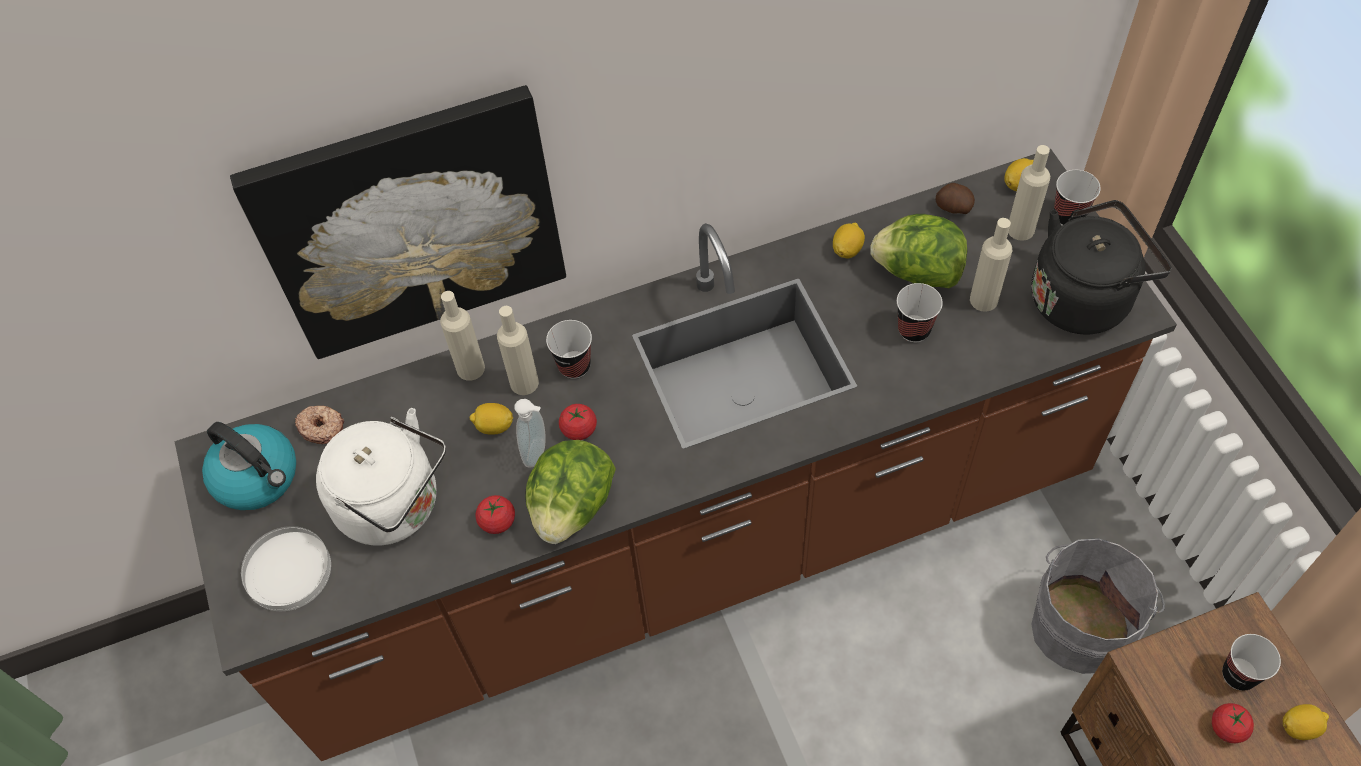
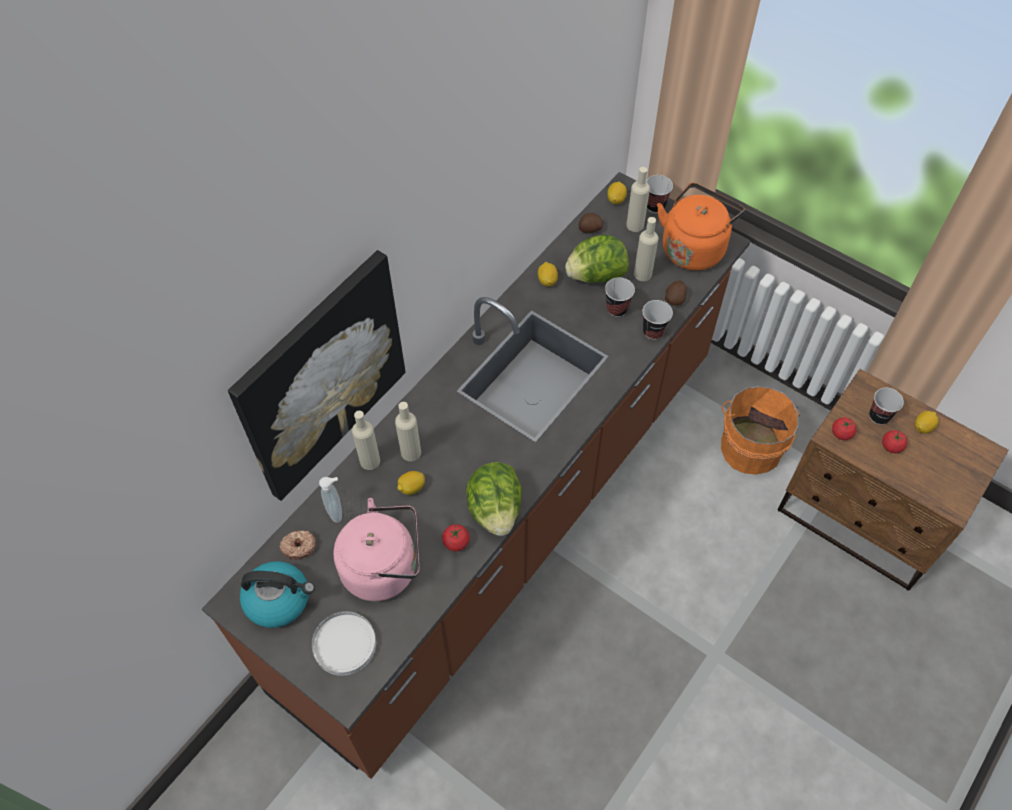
camera: 35 degrees left, 0 degrees up
(395, 506) = (384, 568): white kettle -> pink kettle
(538, 452) = (450, 489): soap dispenser -> soap dispenser (336, 511)
(574, 366) = (434, 427): cup -> cup (653, 331)
(579, 429) = (465, 462): tomato -> tomato (841, 433)
(1006, 353) = (675, 298): none -> potato
(1081, 624) = (750, 445): grey bucket -> orange bucket
(1084, 297) = (694, 247): black kettle -> orange kettle

